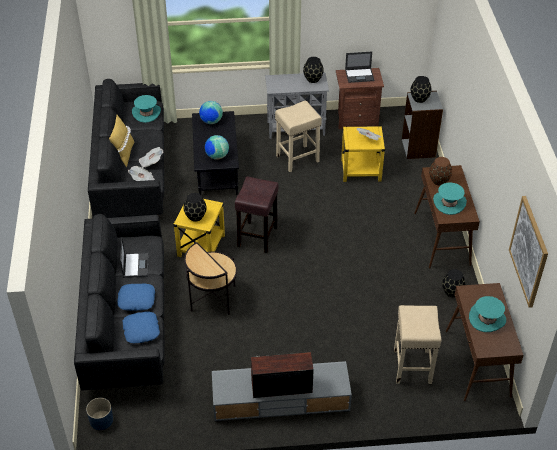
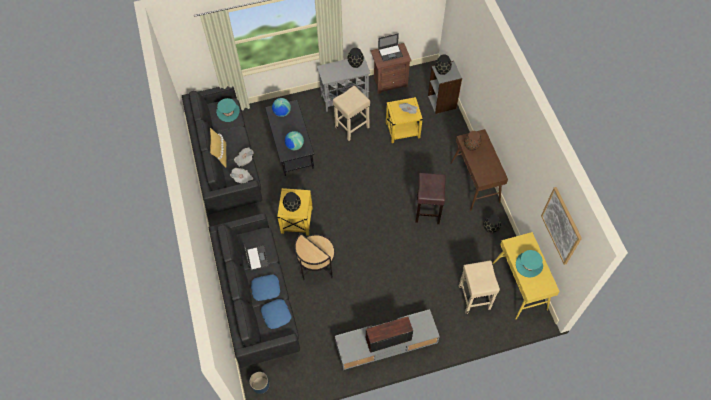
camera: 10 degrees left, 15 degrees up
(257, 236) = (337, 204): brown stool -> brown stool (427, 210)
(449, 203) = (482, 166): turquoise hat -> none
(478, 364) = (519, 286): brown console table -> yellow console table

